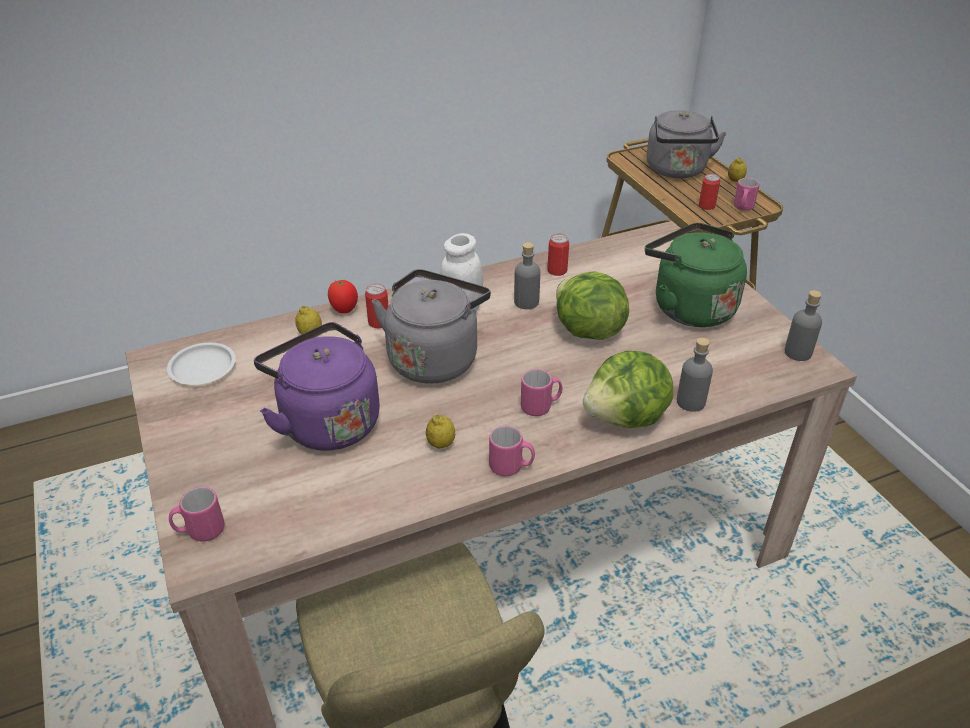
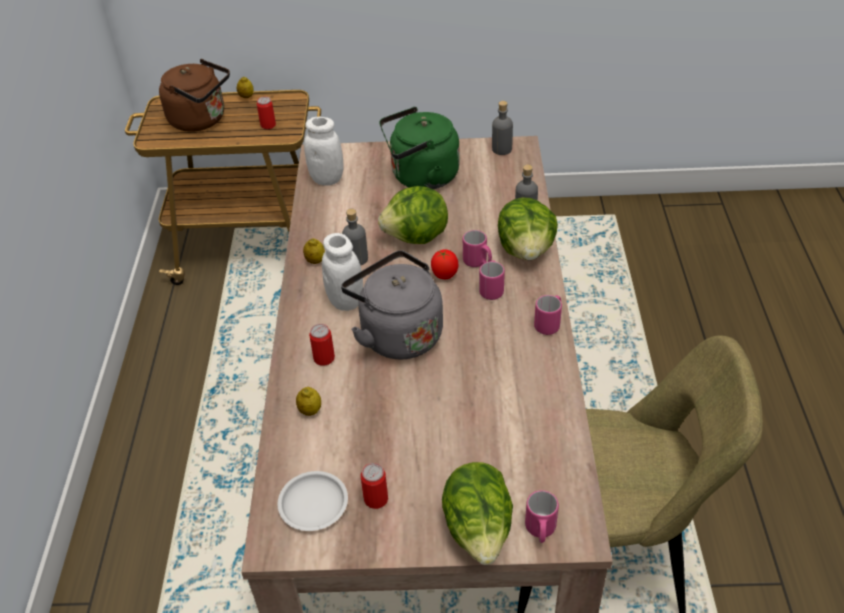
camera: 65 degrees left, 5 degrees up
(193, 483) = (478, 530): none -> lettuce
(326, 421) = (443, 422): purple kettle -> none
(344, 310) = (288, 378): tomato -> tomato (444, 276)
(441, 444) = (506, 356): lemon -> lemon (315, 261)
(557, 270) = (325, 228): can -> can (376, 499)
(631, 250) = (327, 179): none -> white jar
(677, 171) = (201, 120): grey kettle -> brown kettle
(743, 208) = (287, 109): pink mug -> pink mug (478, 262)

